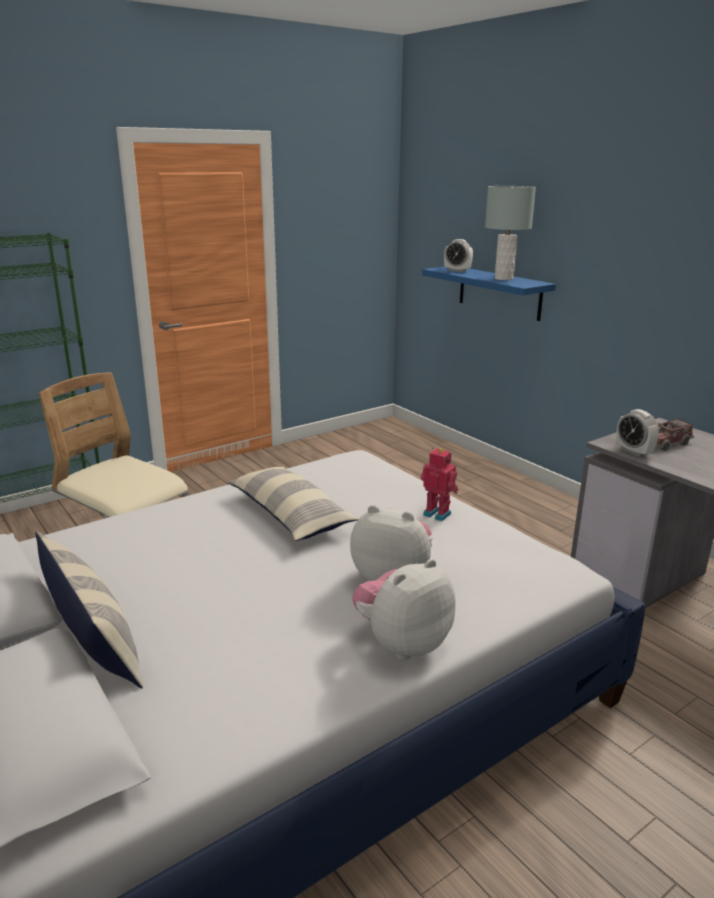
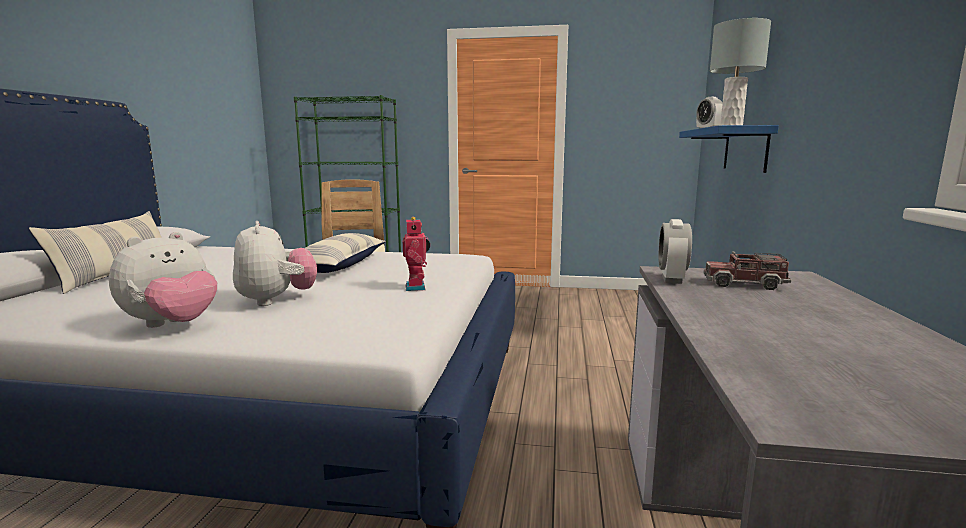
camera: 45 degrees right, 10 degrees down
(402, 643) = (173, 325): plush toy -> plush toy turned 120 degrees clockwise

